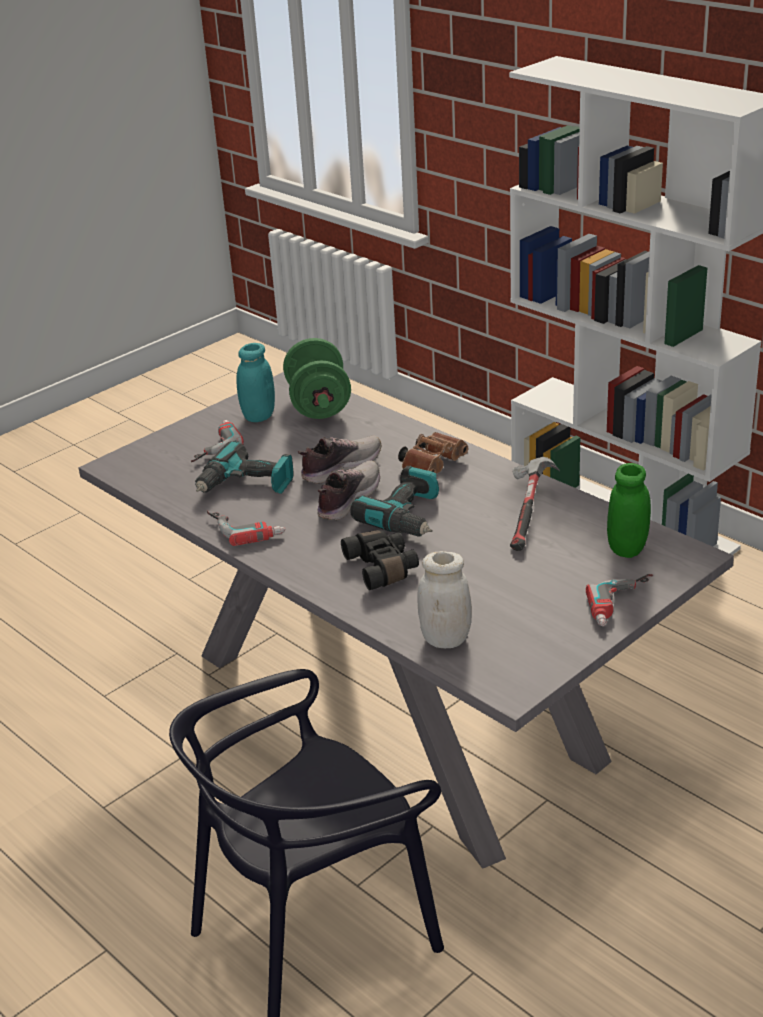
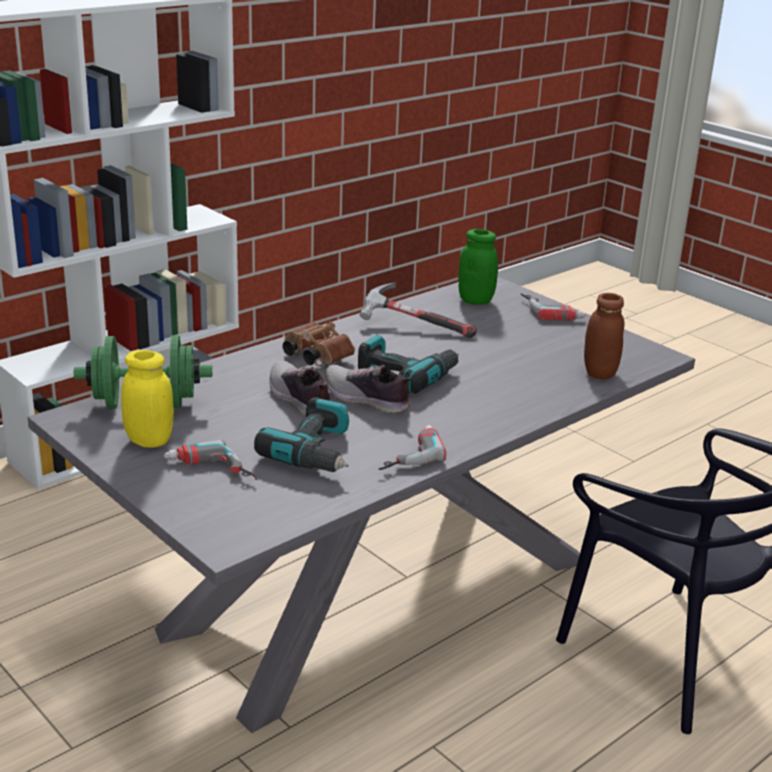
camera: 90 degrees left, 5 degrees down
(258, 416) = (149, 440): turquoise jar -> yellow jar
(383, 568) = (493, 390): black binoculars -> none
(445, 639) = (599, 373): white jar -> brown jar

